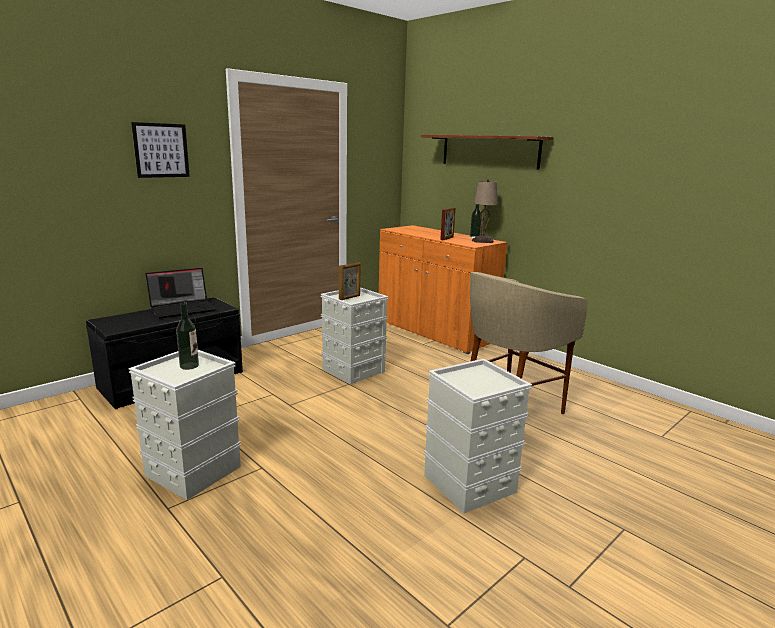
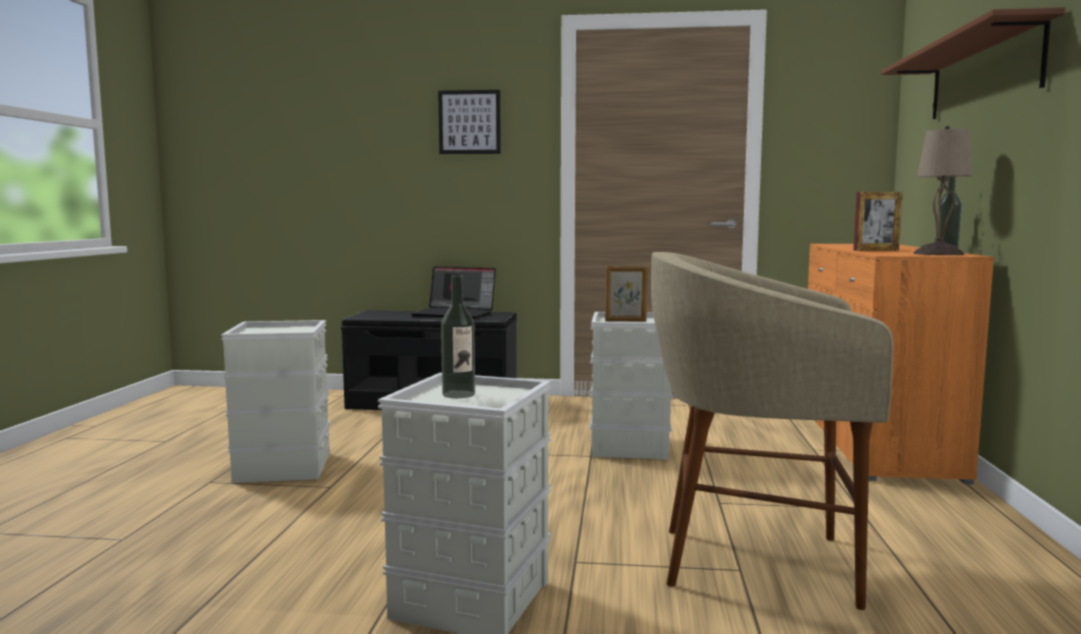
camera: 50 degrees right, 10 degrees down
(189, 366) = (287, 331): bottle -> bottle (458, 394)

